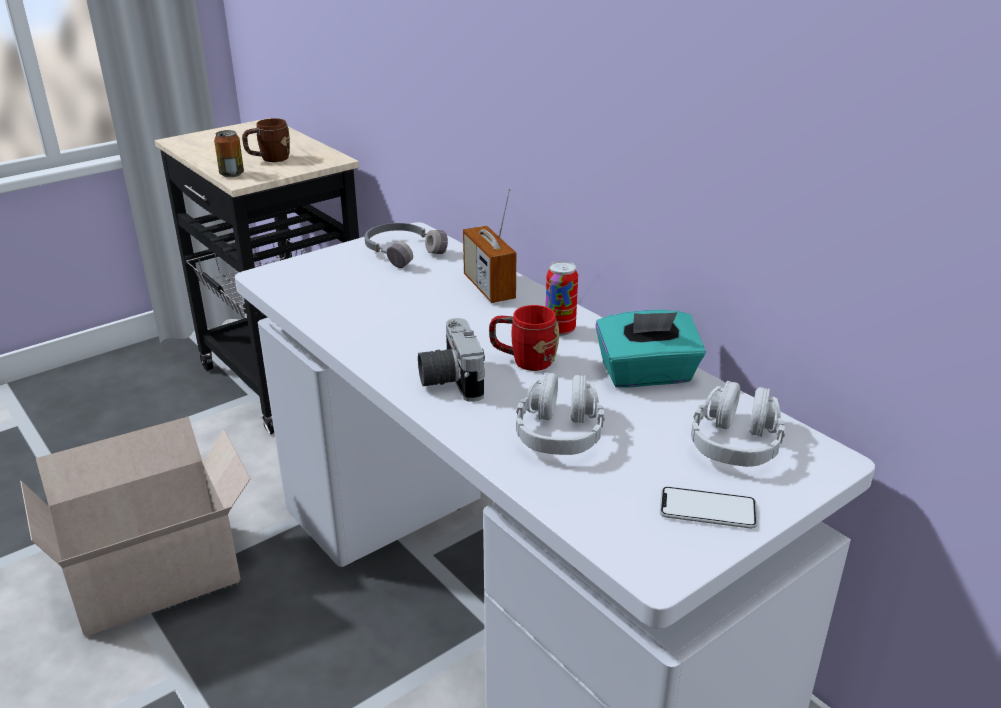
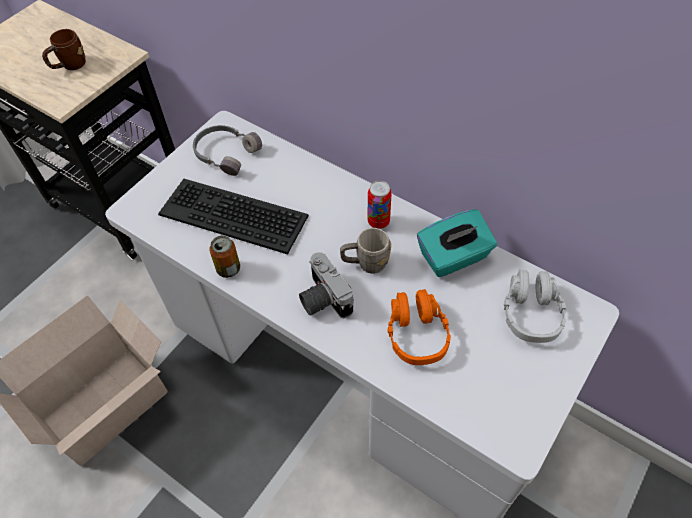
camera: 15 degrees left, 25 degrees up
(232, 174) = (48, 95): can -> can (228, 269)
(382, 297) = (234, 215): none -> keyboard
(489, 287) = (309, 183): radio -> none
(523, 360) = (365, 263): red mug -> grey mug
(559, 432) = (416, 334): grey headphones -> orange headphones
(707, 509) = (532, 383): phone -> none

